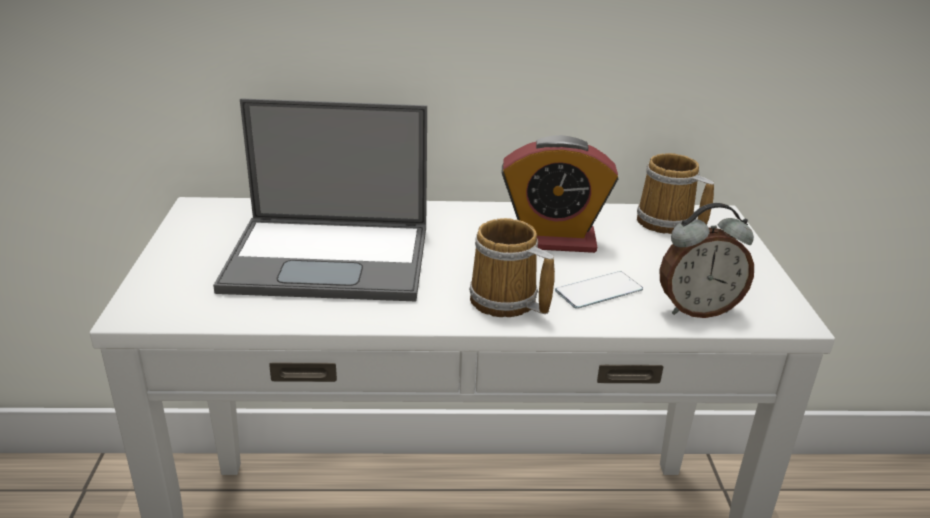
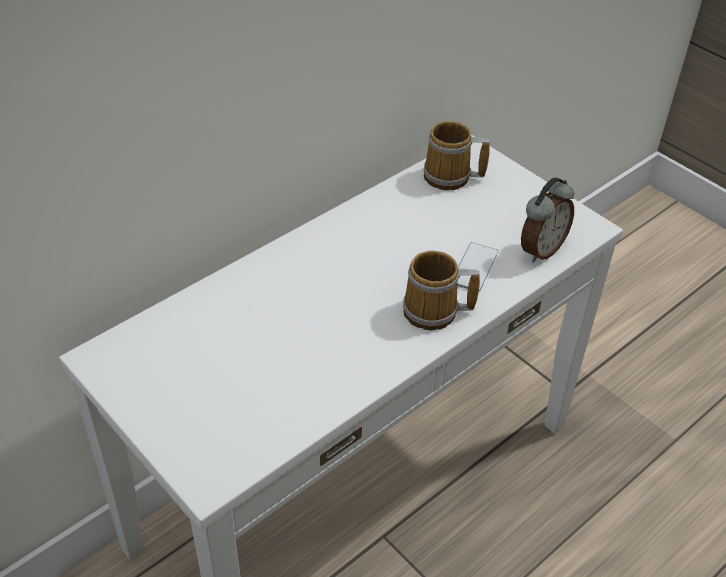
camera: 40 degrees left, 15 degrees up
(332, 258) = (276, 344): laptop -> none
(552, 240) = (399, 236): alarm clock -> none

